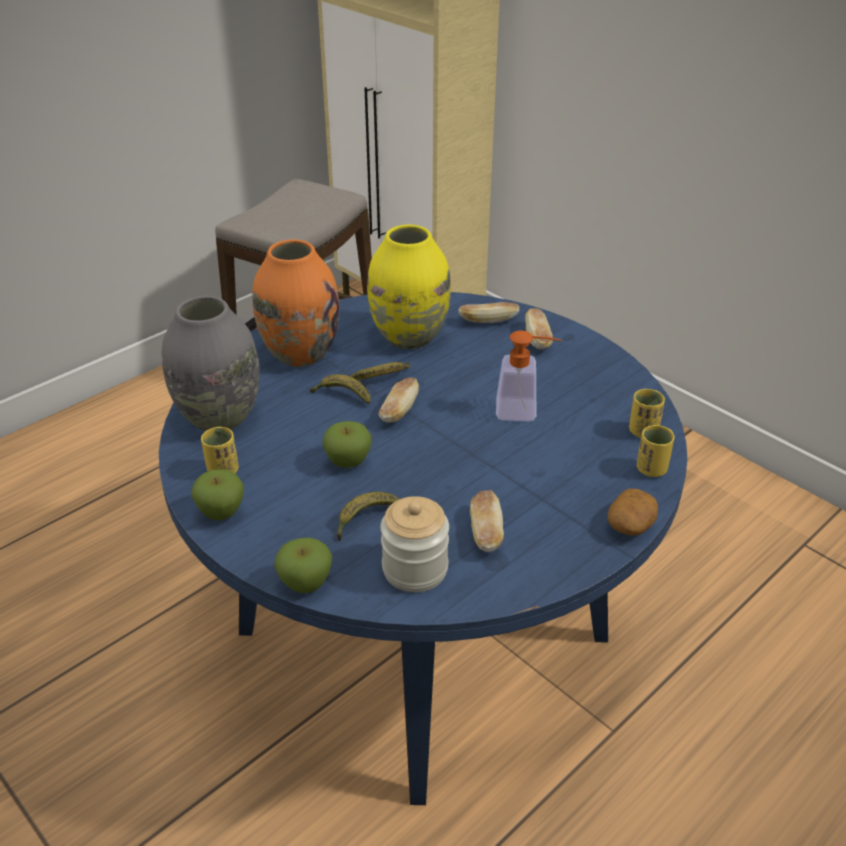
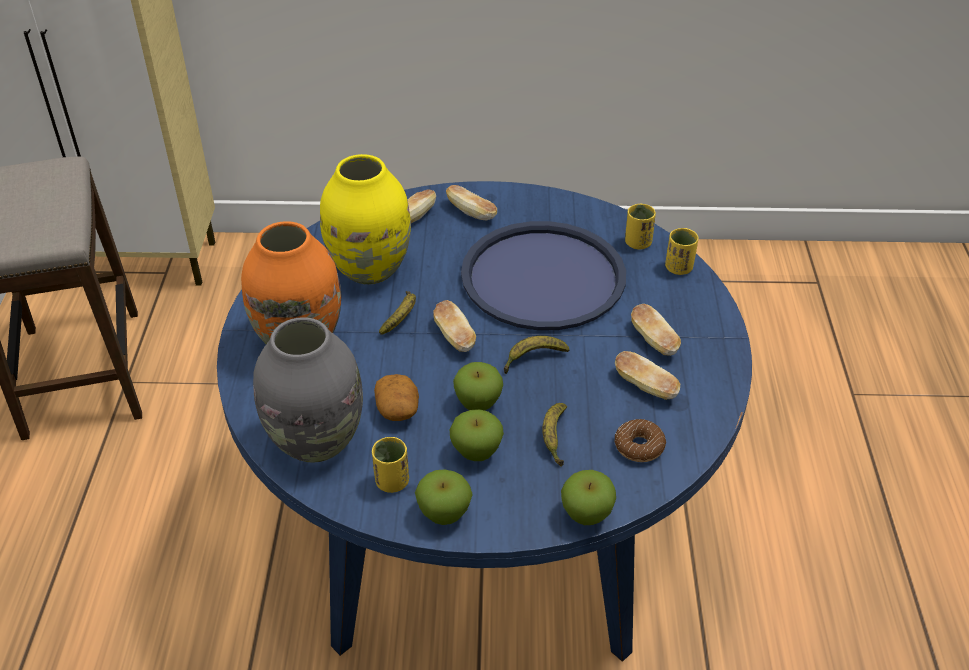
camera: 45 degrees left, 5 degrees up
(299, 491) = (476, 452): none -> apple
(342, 396) = (391, 354): banana -> banana (533, 359)
(415, 569) = (639, 446): jar -> donut
(524, 411) = (543, 277): soap dispenser -> blue tray
(544, 506) = (653, 341): none -> bread
(630, 525) = (718, 316): potato -> potato (398, 409)

